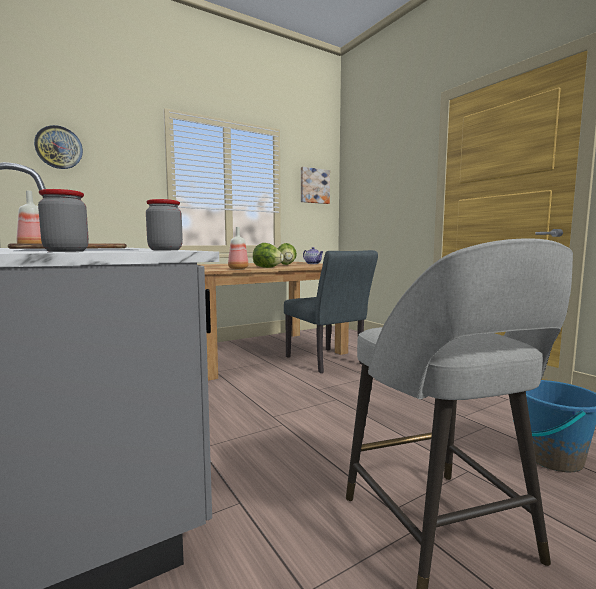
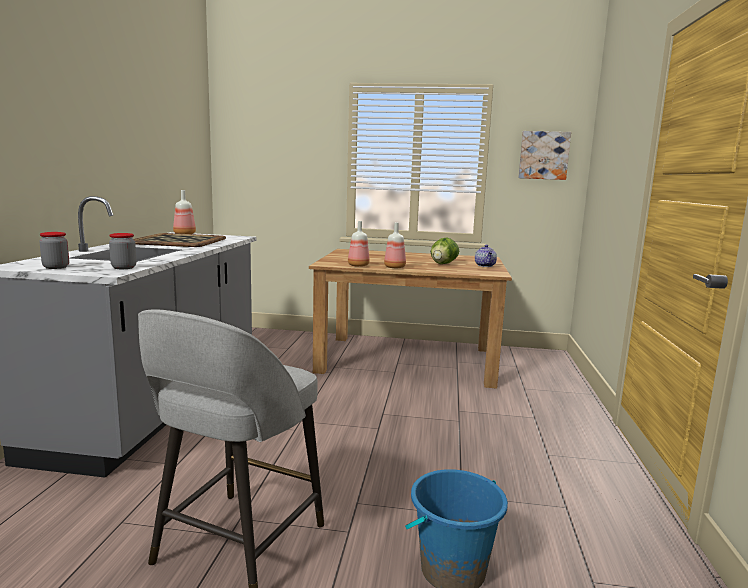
camera: 40 degrees right, 5 degrees up
(59, 147) = (255, 135): wall clock -> none
(267, 267) = (394, 267): lettuce -> bottle
(328, 362) = (452, 391): grey chair -> none

